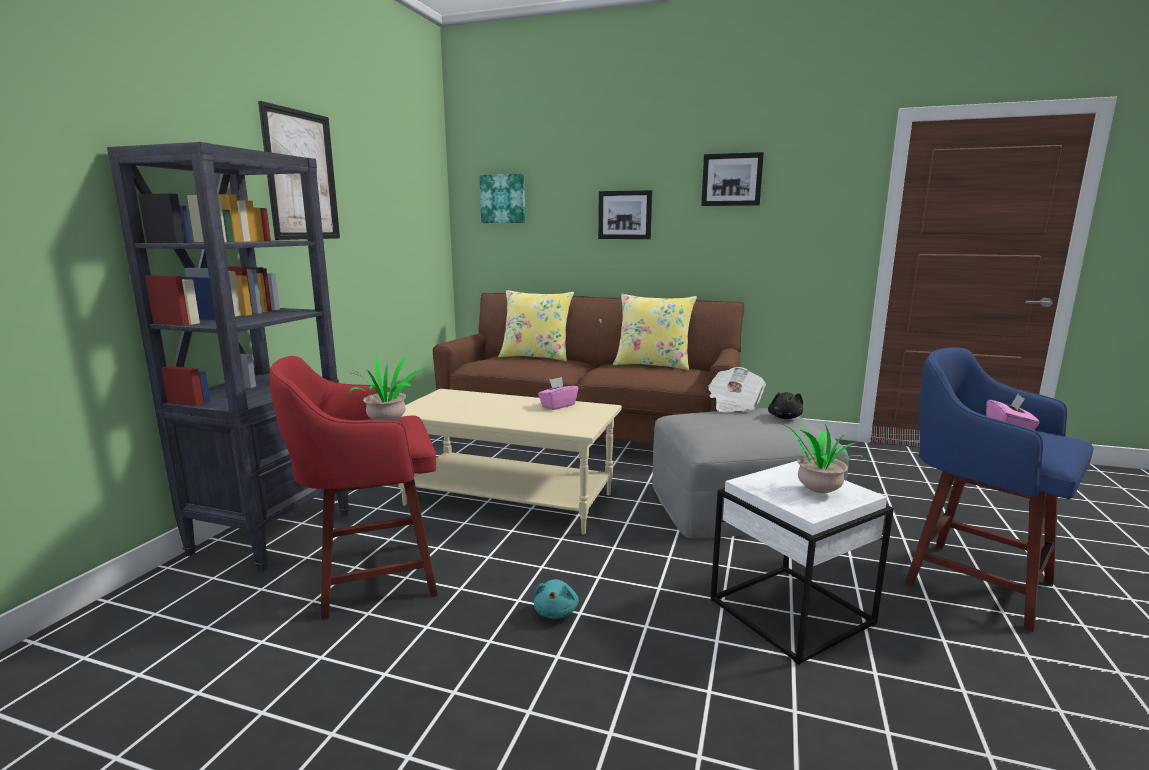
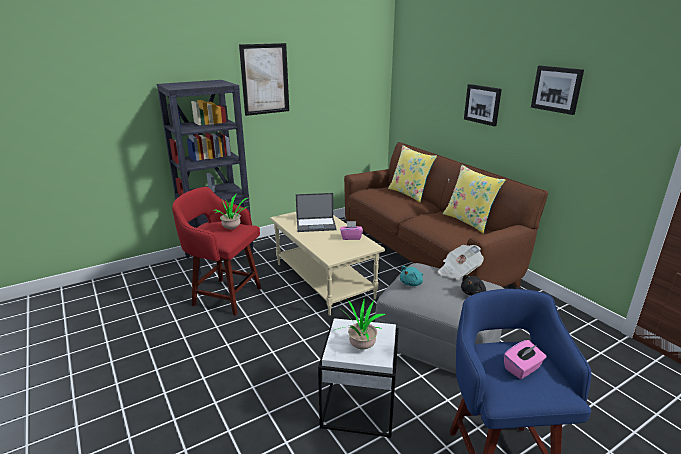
camera: 40 degrees right, 10 degrees up
(480, 405) = (316, 224): none -> laptop
(503, 199) = (417, 80): picture -> none
(556, 611) = (265, 346): turquoise plush toy -> turquoise plush toy (411, 283)

